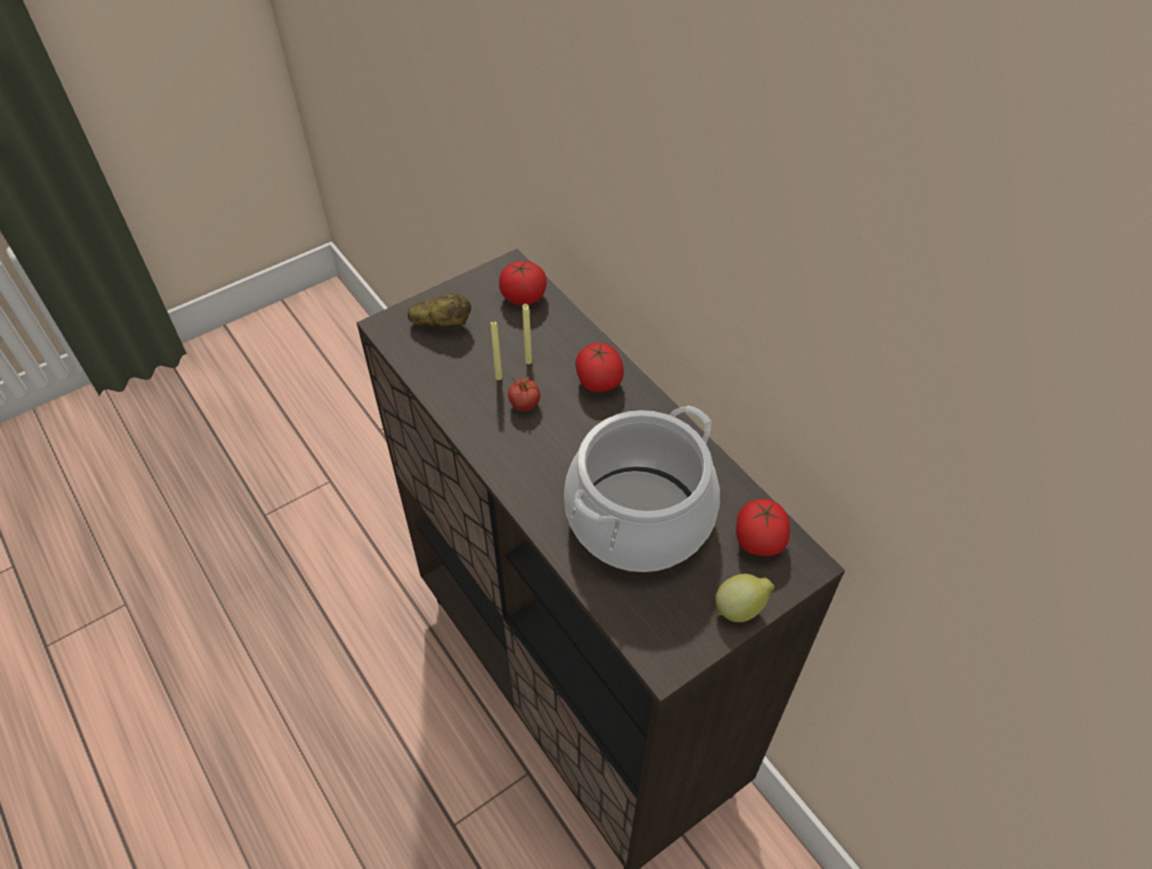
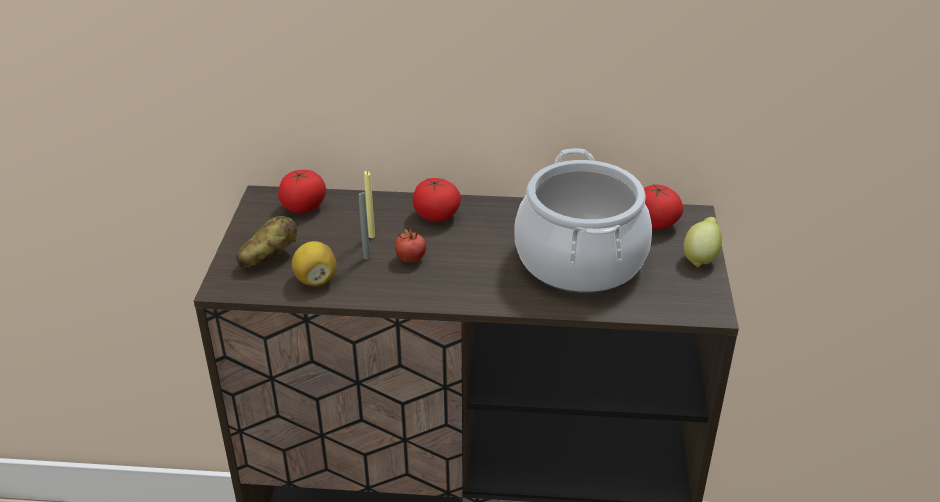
camera: 50 degrees left, 15 degrees down
(442, 368) = (315, 279): none -> lemon
(498, 377) = (366, 257): yellow candle -> grey candle

